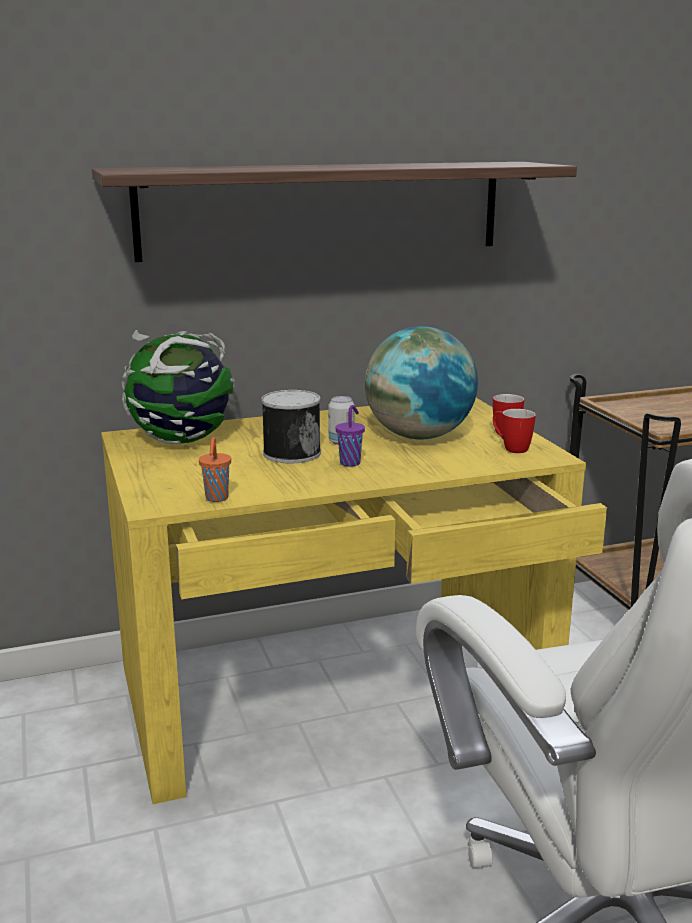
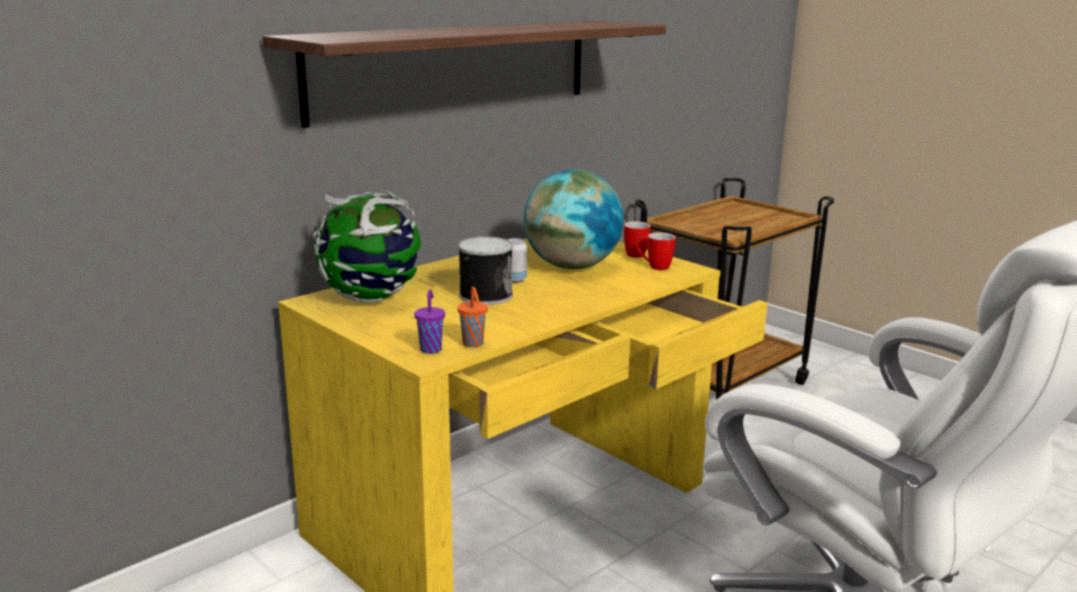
camera: 25 degrees left, 0 degrees up
(350, 463) = (545, 296): purple cup -> purple cup (431, 349)

